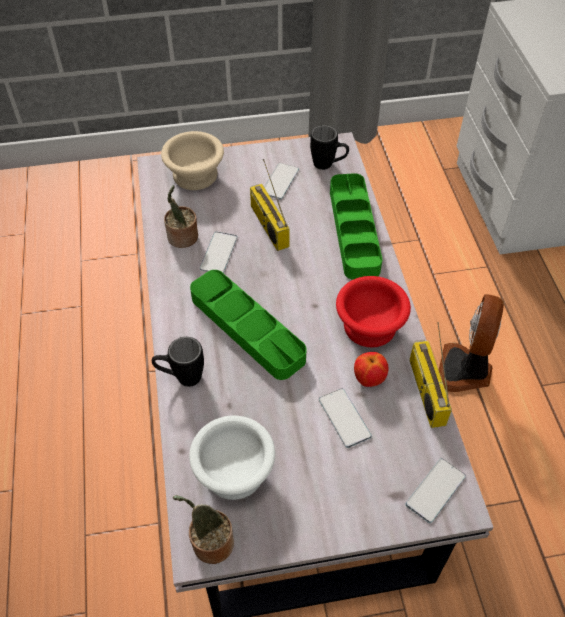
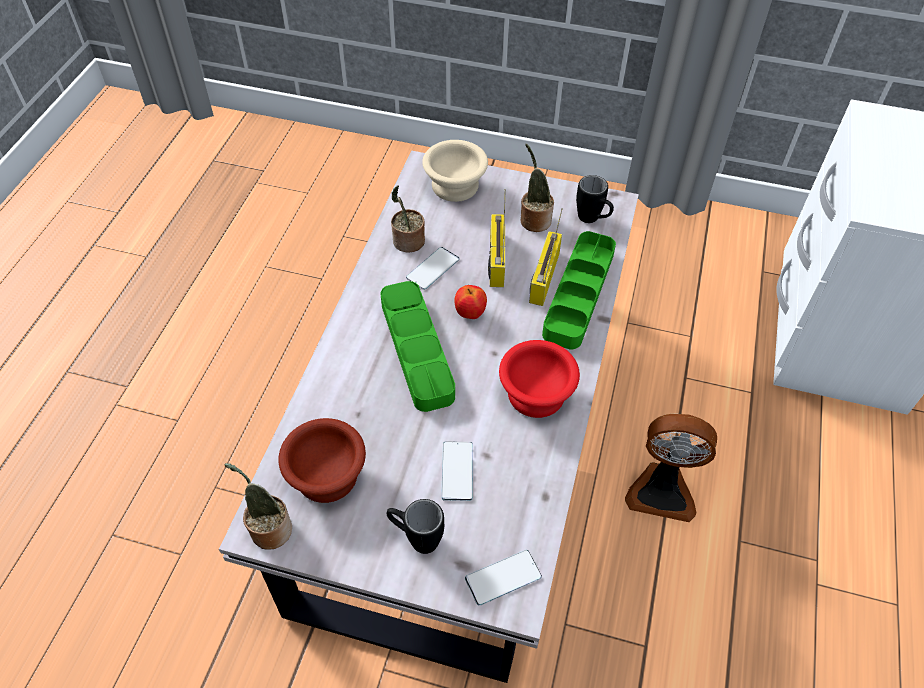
camera: 25 degrees right, 0 degrees up
(181, 377) = (330, 371): black mug -> black mug (416, 538)
(234, 474) = (325, 478): white bowl -> brown bowl
(280, 181) = (534, 219): phone -> potted plant
(369, 379) = (503, 445): apple -> apple (470, 313)
(425, 390) = (553, 478): radio -> radio (543, 276)
(465, 371) = (662, 490): fan -> fan turned 120 degrees counterclockwise

